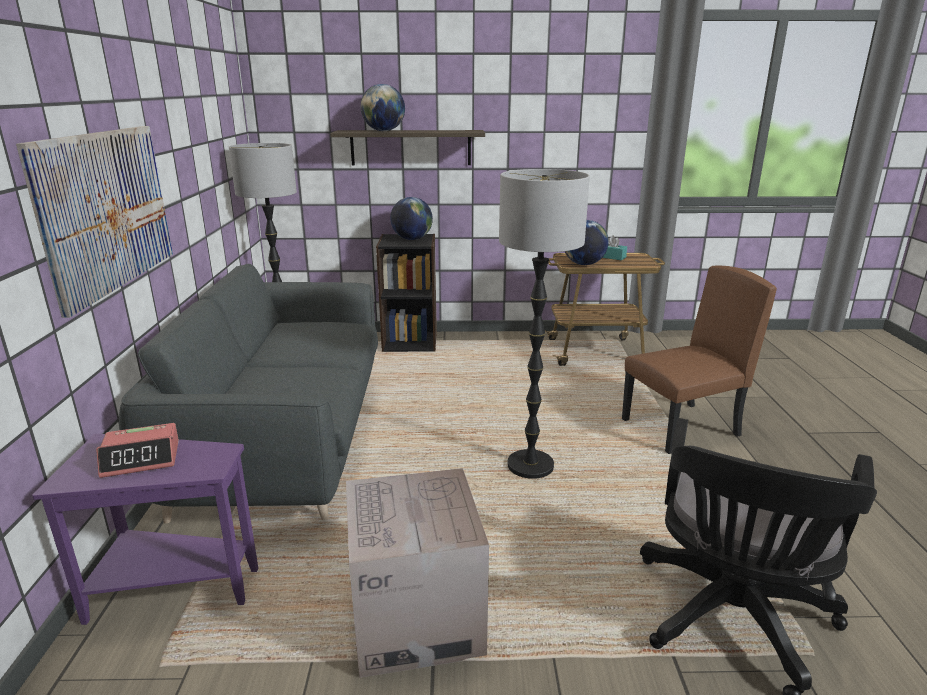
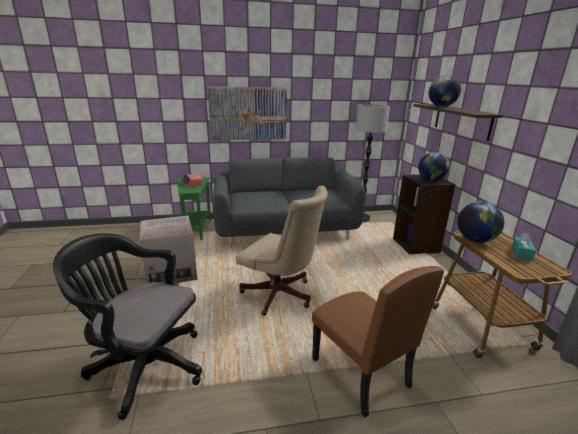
camera: 80 degrees right, 0 degrees up
(170, 588) = (195, 229): purple side table -> green side table
(530, 466) = (281, 296): floor lamp -> beige office chair

